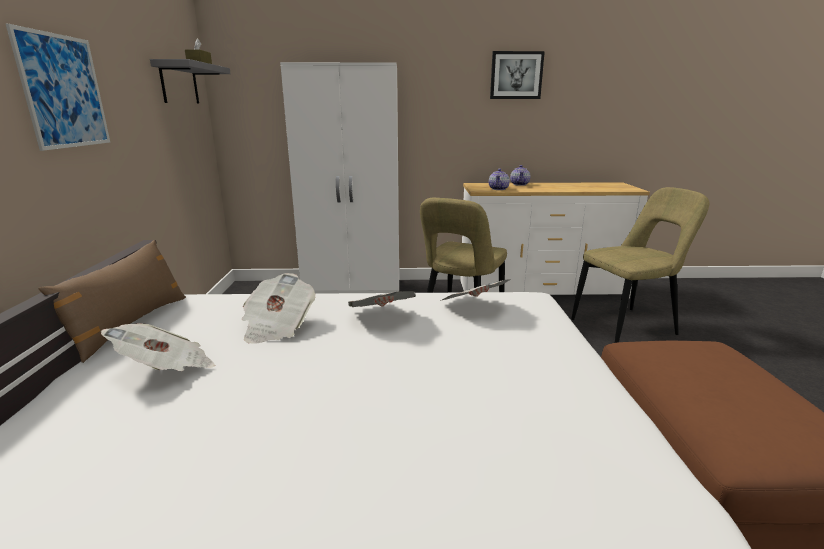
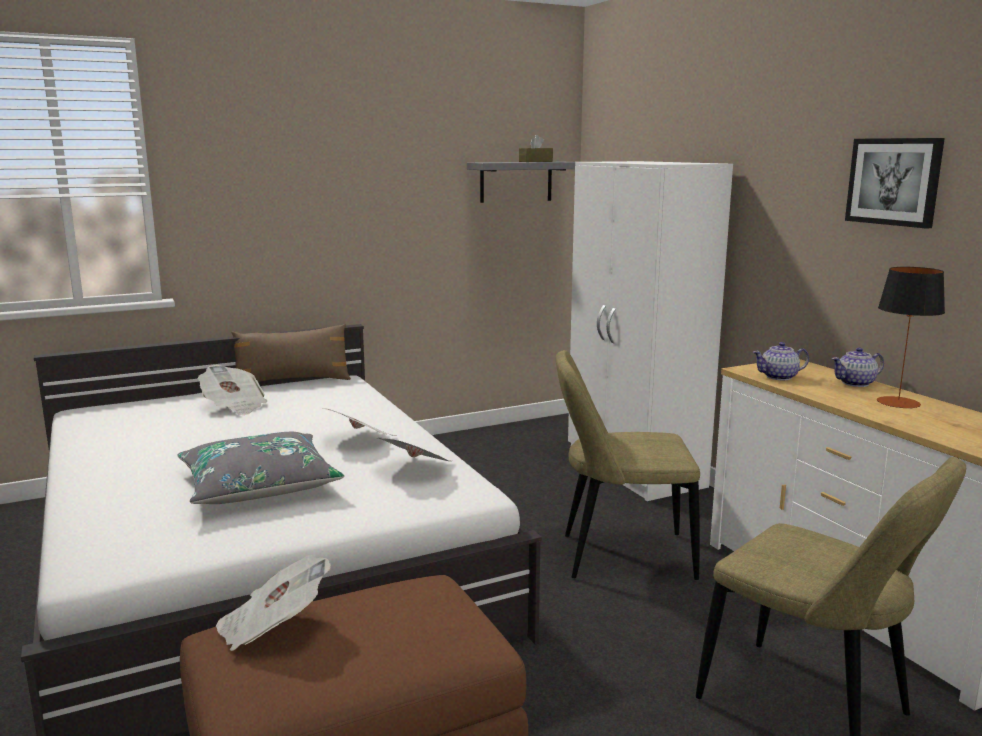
camera: 65 degrees right, 5 degrees down
(64, 91) = (339, 200): picture -> none
(277, 327) = (316, 415): newspaper -> newspaper (273, 628)
(463, 378) = (259, 485): none -> grey pillow
(554, 185) = (898, 402): none -> table lamp

